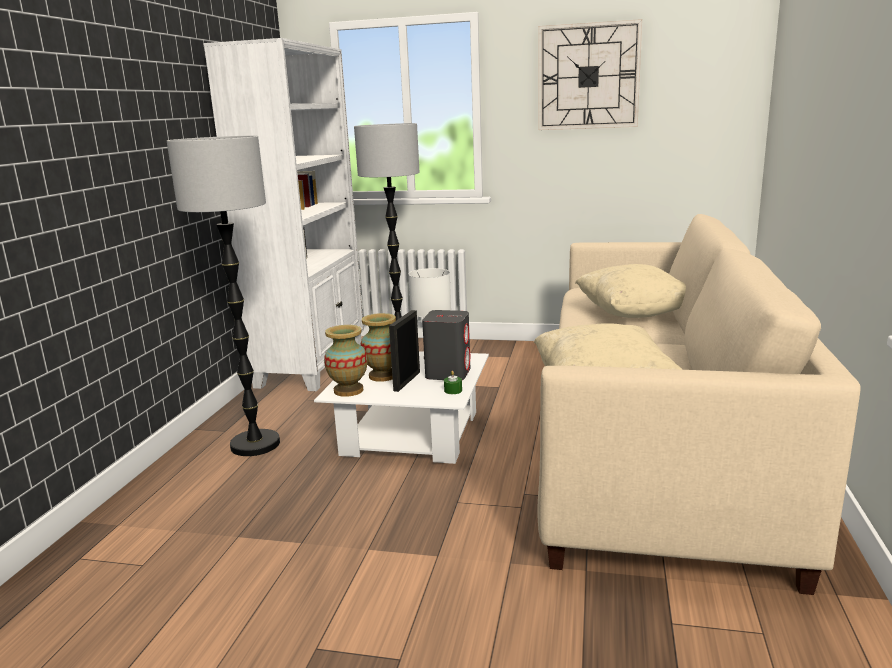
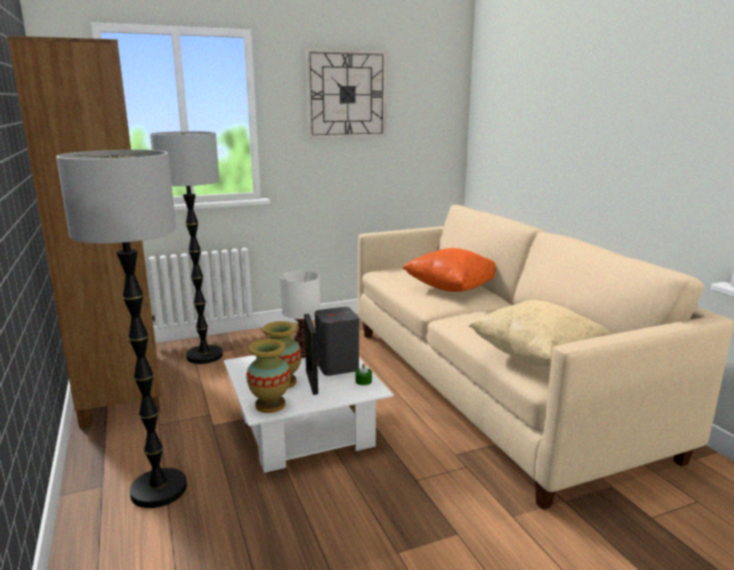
camera: 35 degrees left, 0 degrees up
(313, 364) = (122, 385): white bookcase -> brown bookcase
(633, 314) = (452, 288): beige pillow -> orange pillow

